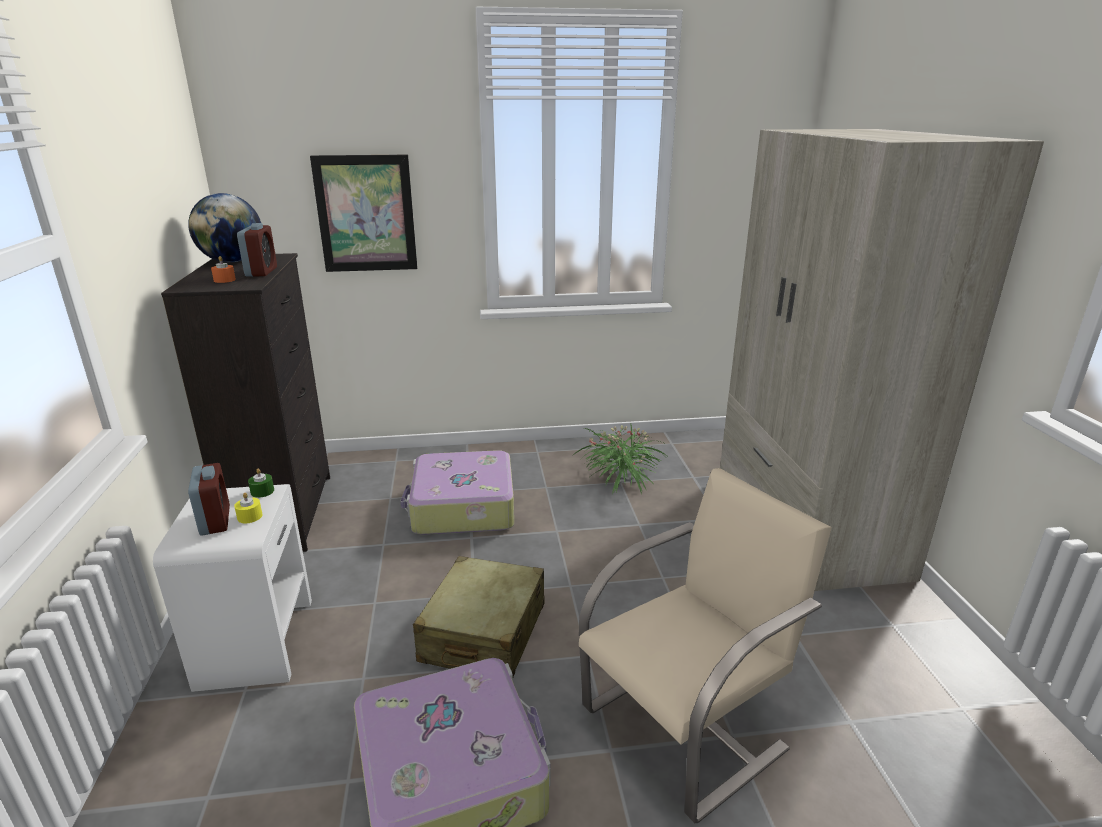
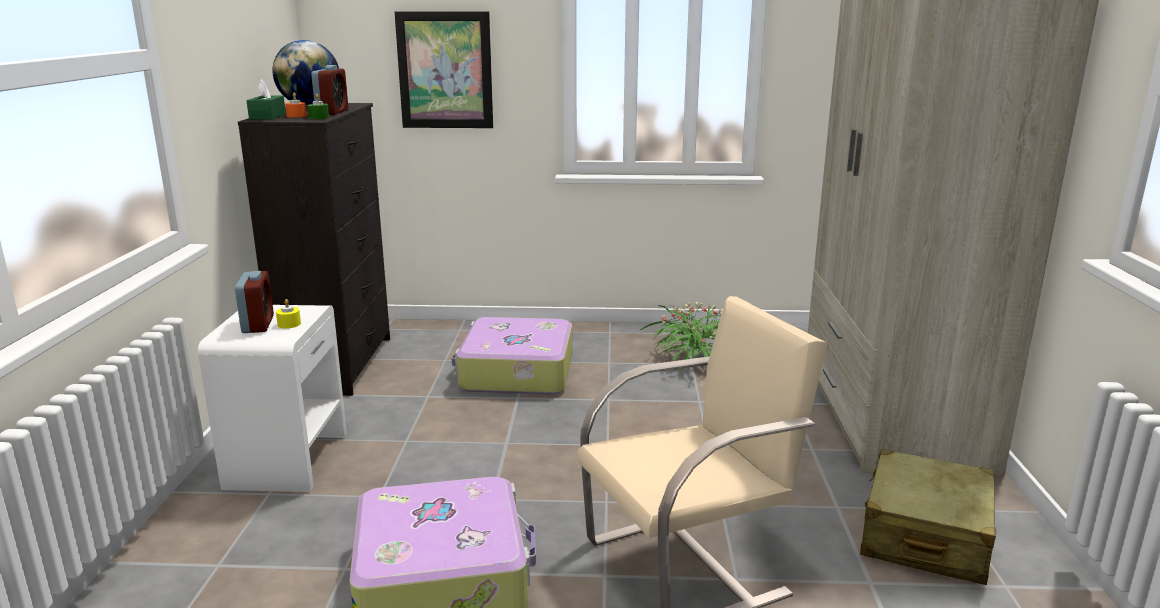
camera: 10 degrees right, 5 degrees down
(192, 282) = (267, 116): none -> green tissue box
(262, 491) = (306, 308): green candle -> green candle (319, 117)
(483, 633) = (506, 474): beige suitcase -> beige suitcase (924, 536)

